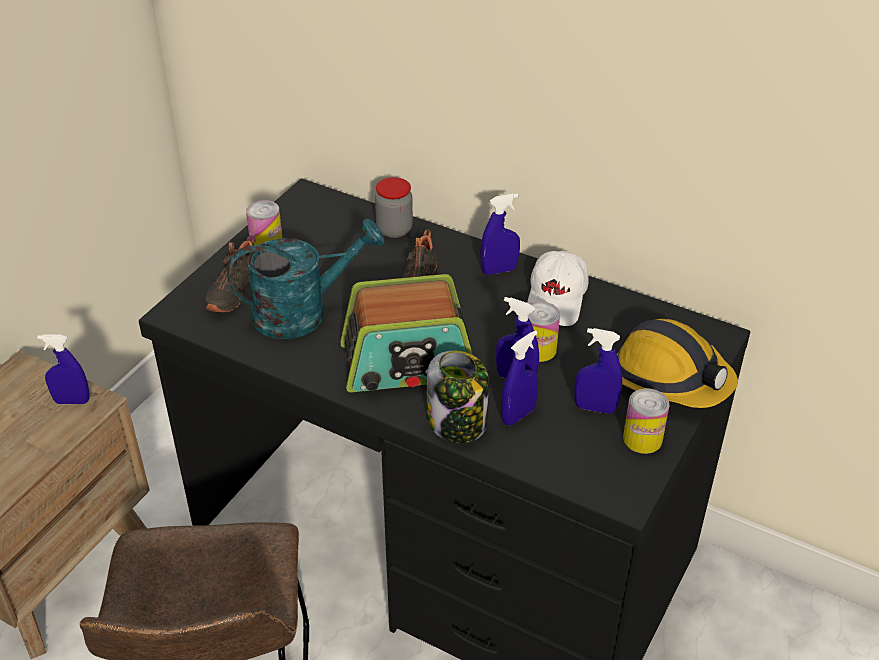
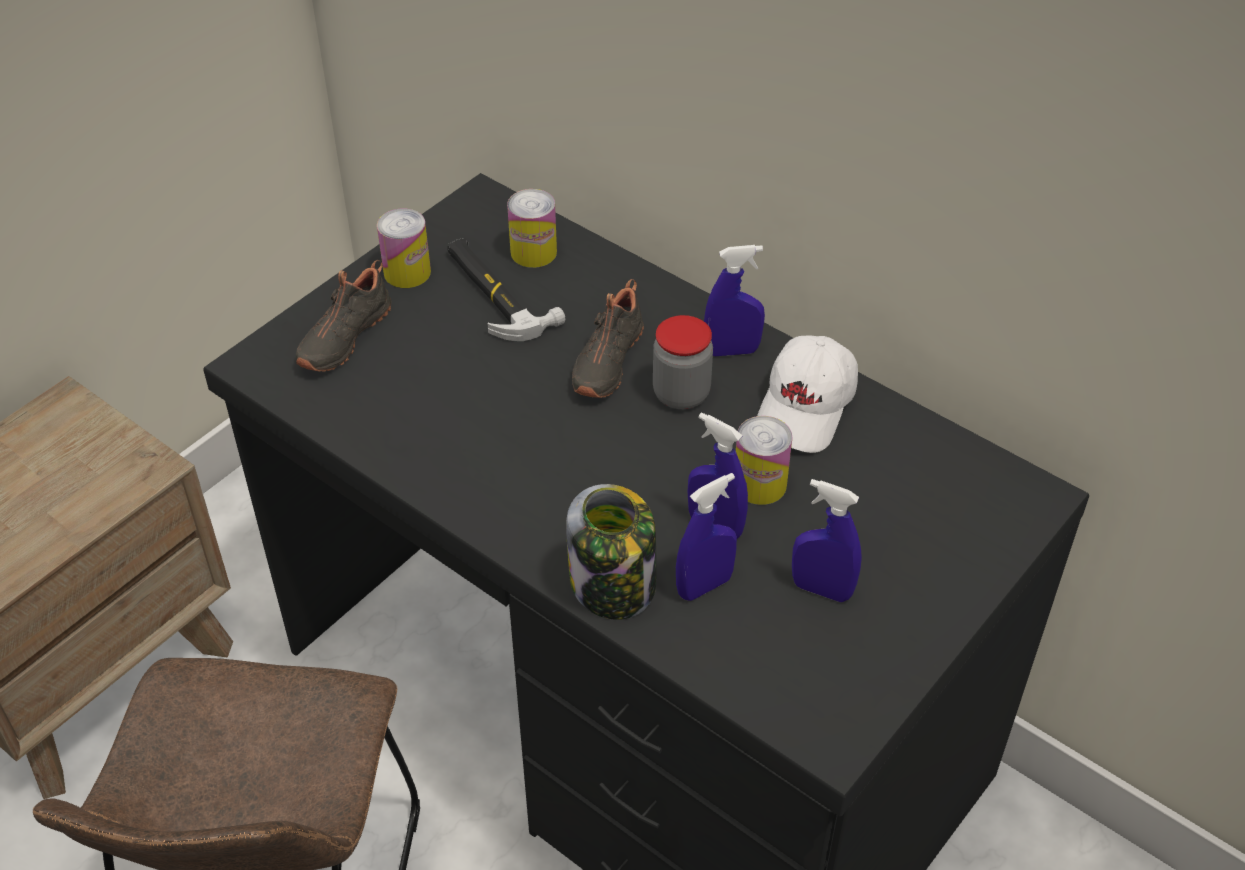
camera: 10 degrees right, 5 degrees up
(72, 401) = (120, 461): blue spray bottle -> none
(303, 312) = (433, 384): turquoise watering can -> none
(331, 251) = (496, 293): none -> hammer
(394, 230) = (594, 269): jar -> jar (681, 394)
(408, 363) = (564, 482): radio -> none
(642, 439) = (881, 649): can -> can (533, 252)
(669, 378) = (946, 557): hard hat -> none

